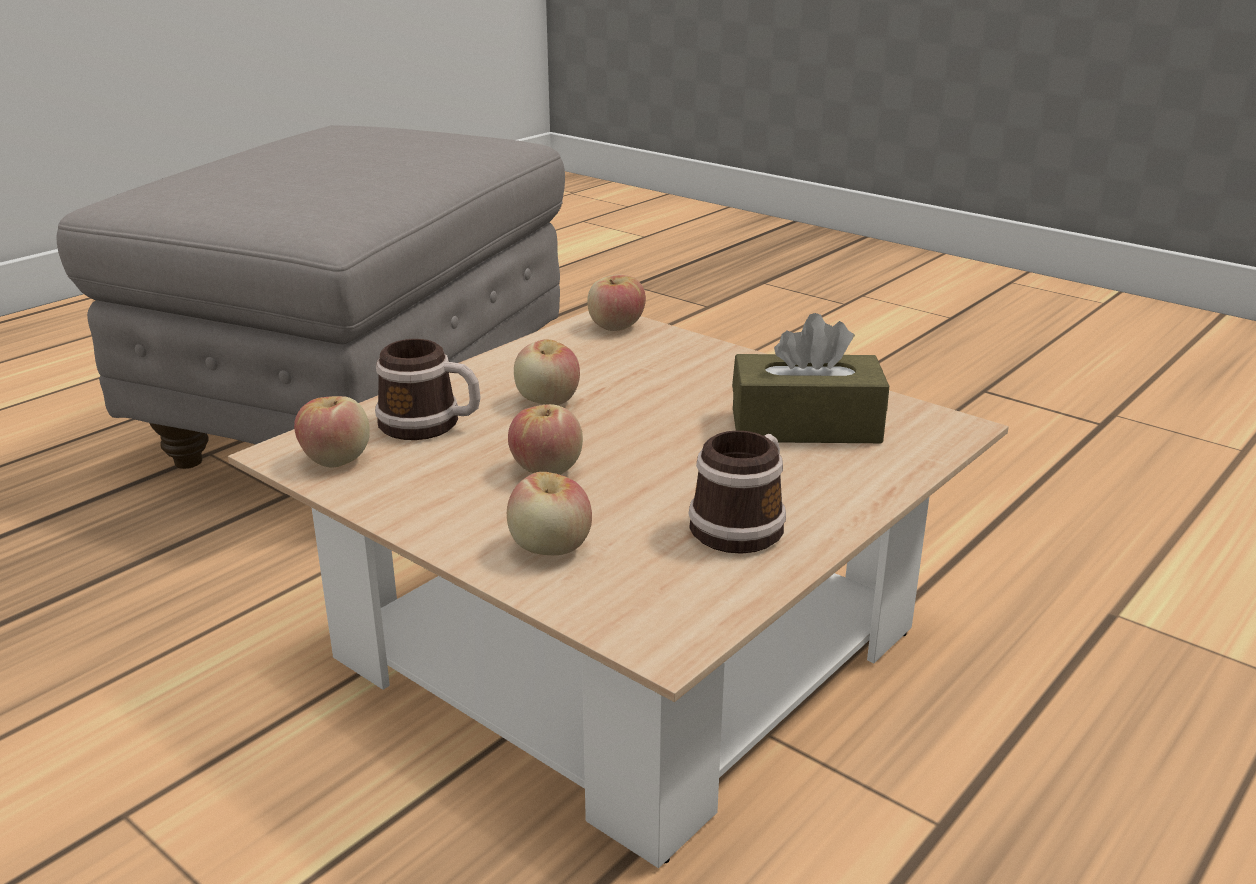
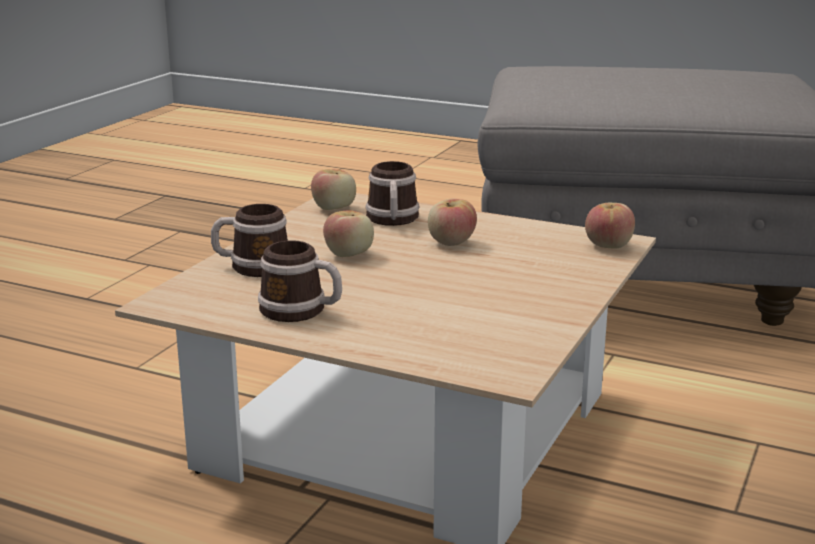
camera: 75 degrees right, 5 degrees down
(550, 548) = (252, 267): apple -> mug
(805, 426) = (468, 320): brown tissue box -> none

